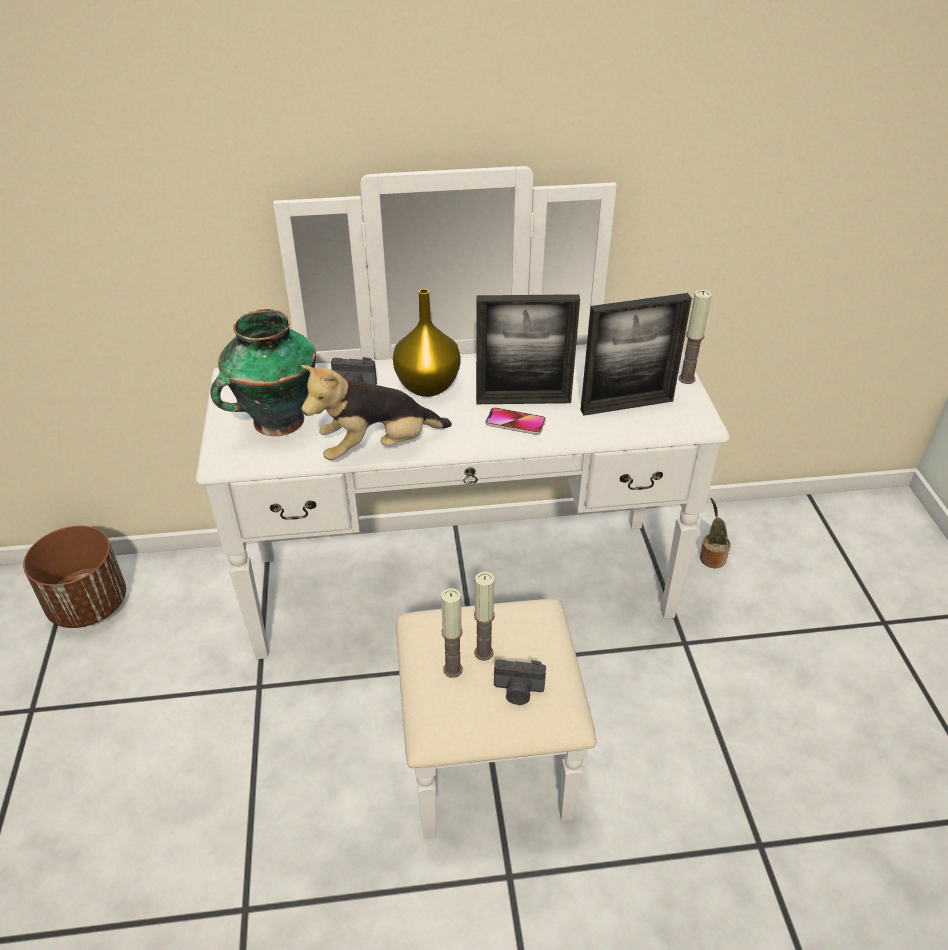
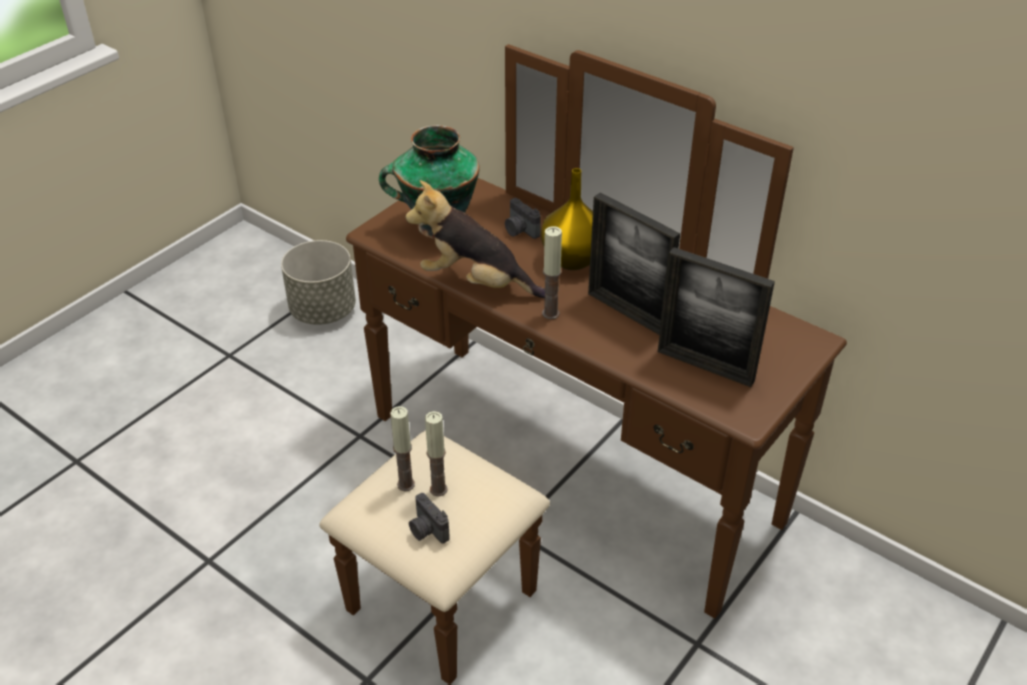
camera: 45 degrees right, 0 degrees up
(89, 604) = (324, 310): brown planter -> grey planter
(469, 620) = (546, 496): white dresser -> brown dresser
(515, 422) = (596, 324): phone -> none
(686, 379) = (793, 378): candle -> candle (550, 313)
(711, 557) = (816, 599): potted plant -> none

